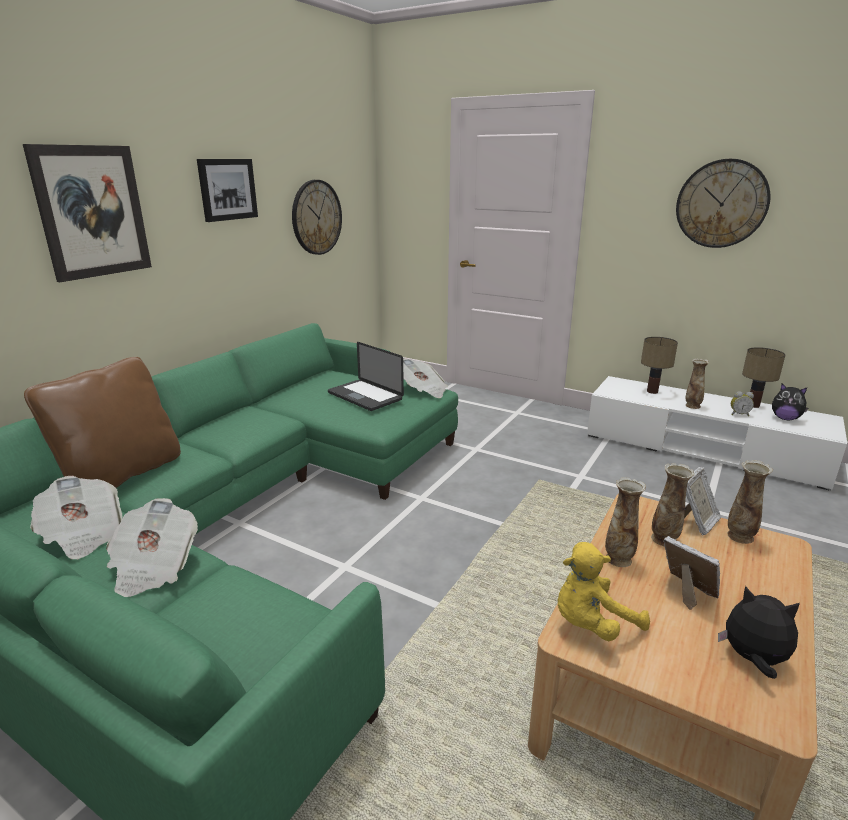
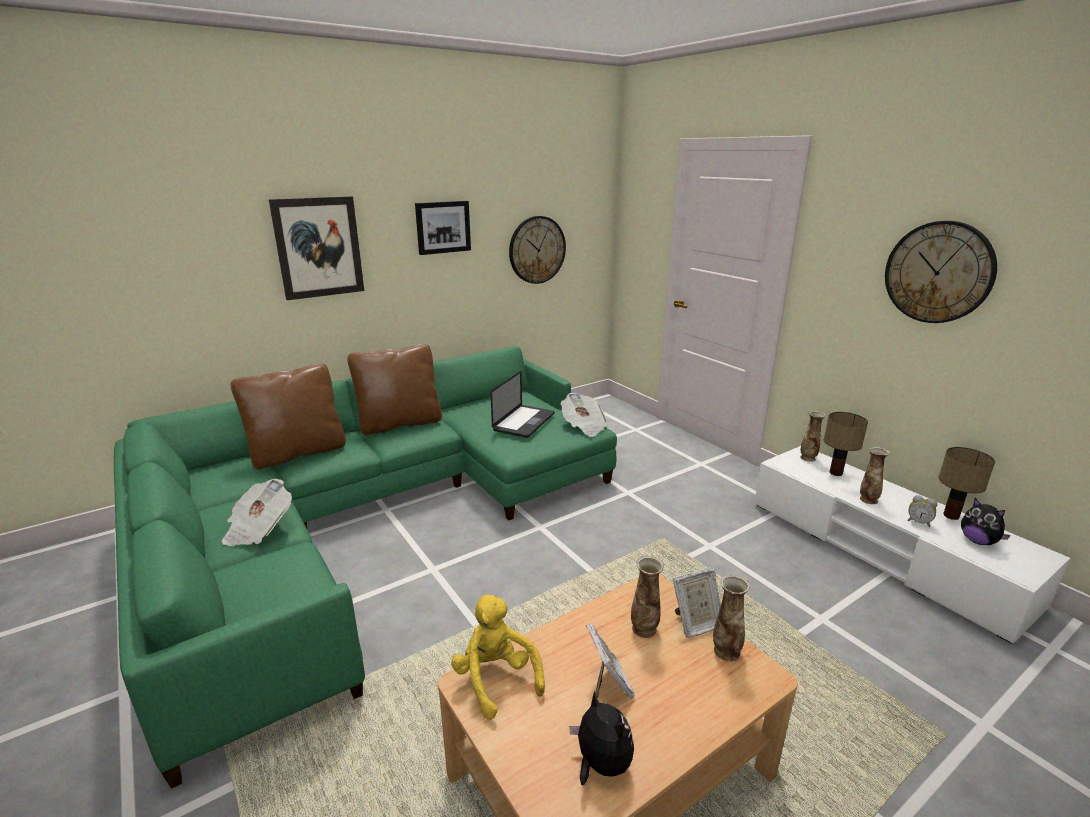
camera: 25 degrees right, 0 degrees up
(83, 534) = (240, 492): newspaper -> none
(225, 421) = (400, 423): none -> brown pillow
(365, 396) = (524, 422): laptop -> laptop turned 135 degrees counterclockwise
(591, 624) = (496, 679): yellow plush toy -> yellow plush toy turned 60 degrees clockwise
(618, 558) = (581, 632): vase -> vase (808, 458)

